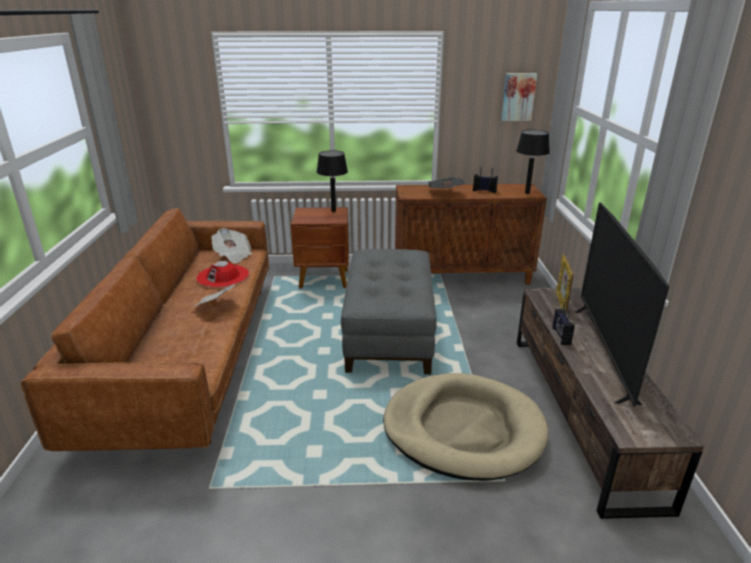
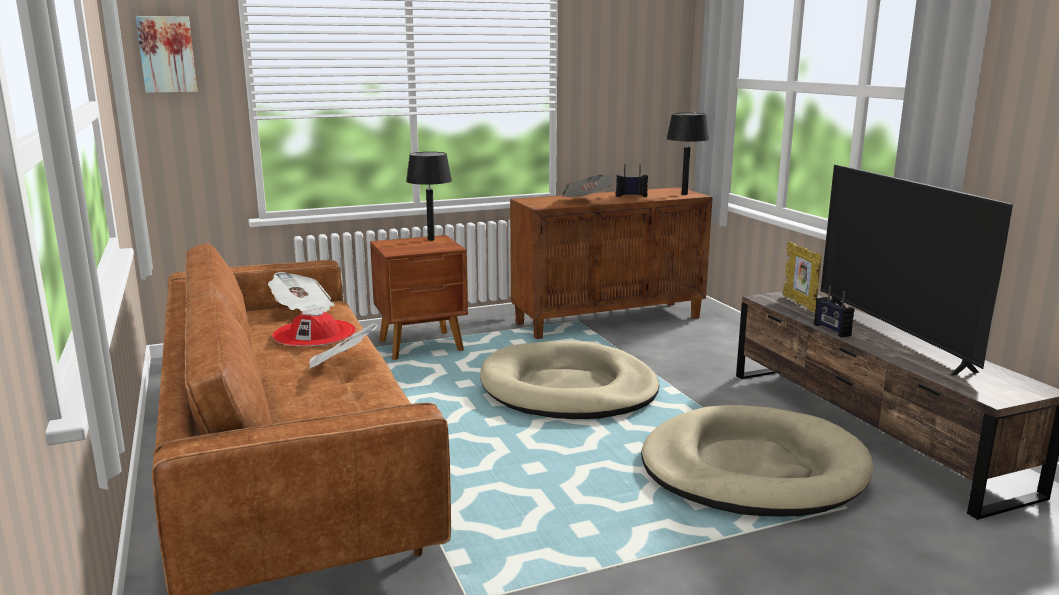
camera: 20 degrees left, 10 degrees down
(390, 332) = (568, 389): grey ottoman -> beige dog bed
(518, 97) = (649, 77): picture -> picture (167, 54)

